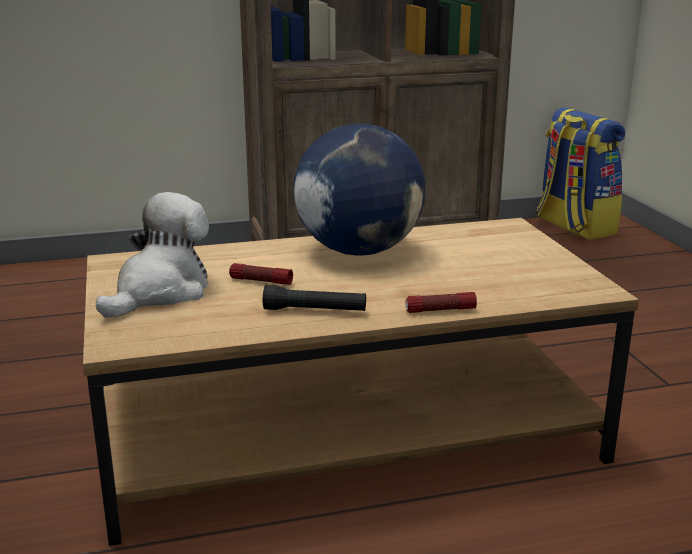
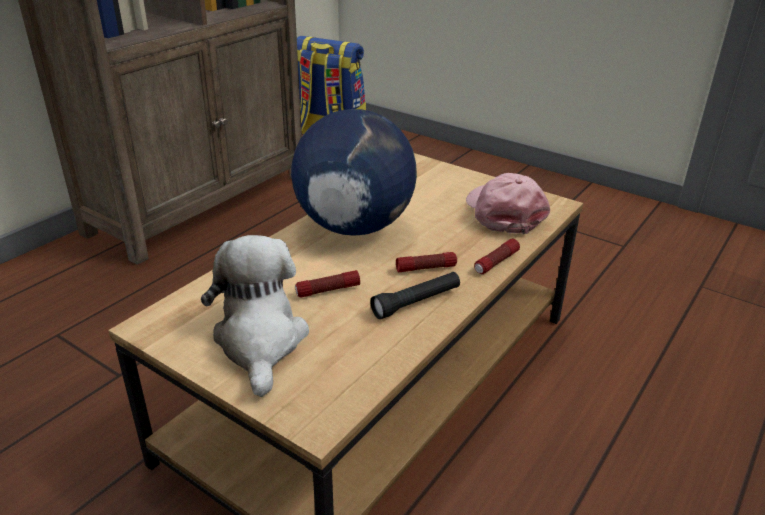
camera: 40 degrees left, 10 degrees up
(367, 294) = (426, 268): none -> flashlight
(525, 281) = (504, 212): none -> pink cap

